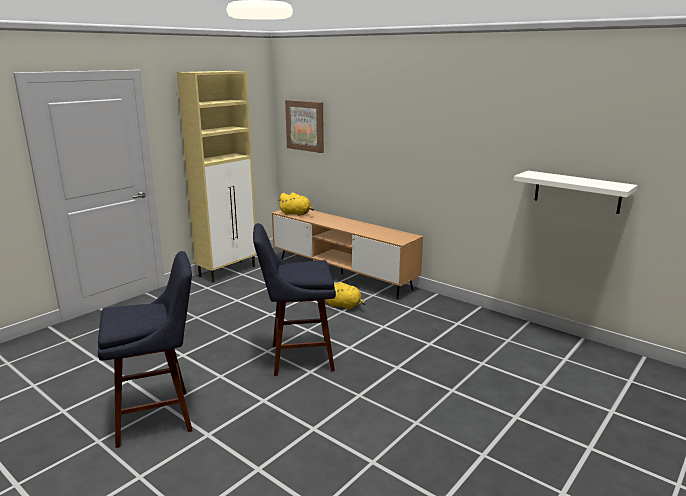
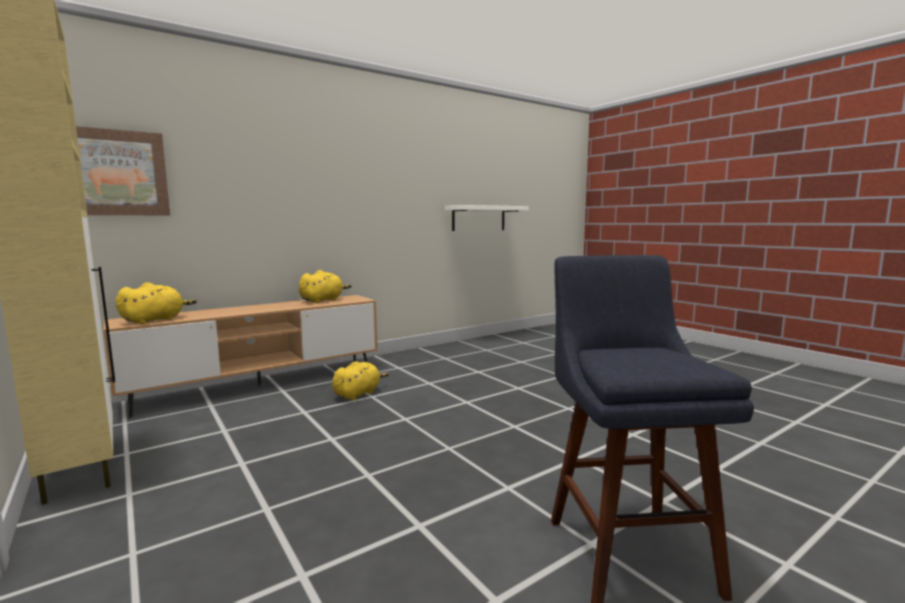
camera: 75 degrees left, 10 degrees down
(296, 358) = (478, 431): blue stool -> none
(386, 232) = (323, 300): none -> yellow plush toy

